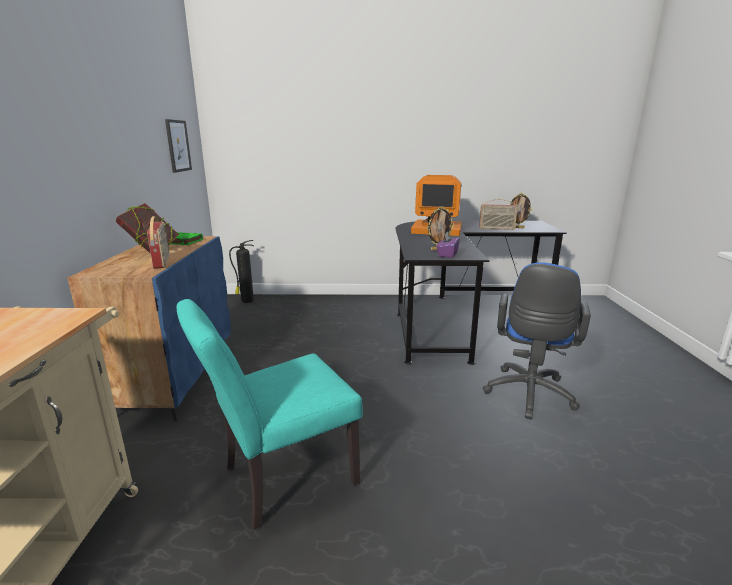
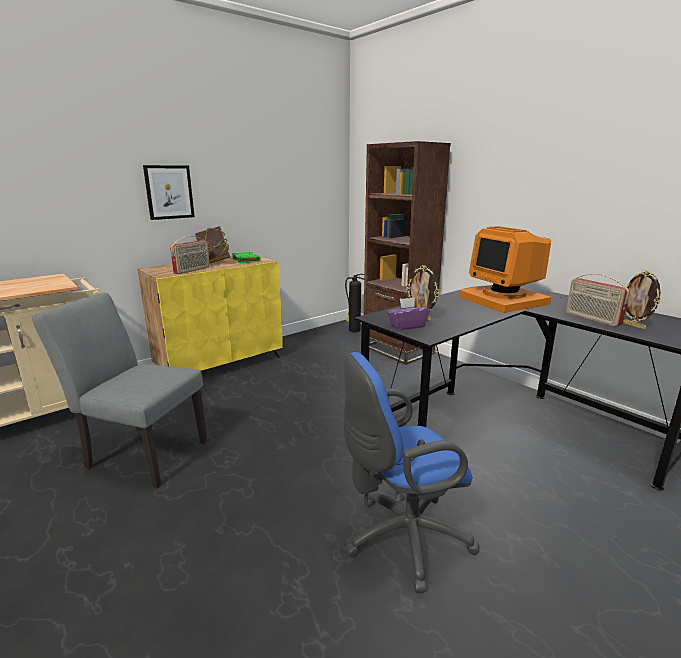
camera: 50 degrees right, 0 degrees up
(177, 376) = (221, 364): blue cabinet -> yellow cabinet
(178, 146) = (305, 182): picture -> picture (169, 192)
(280, 478) = (140, 453): turquoise chair -> grey chair
(312, 302) = (397, 350): none -> brown bookcase

